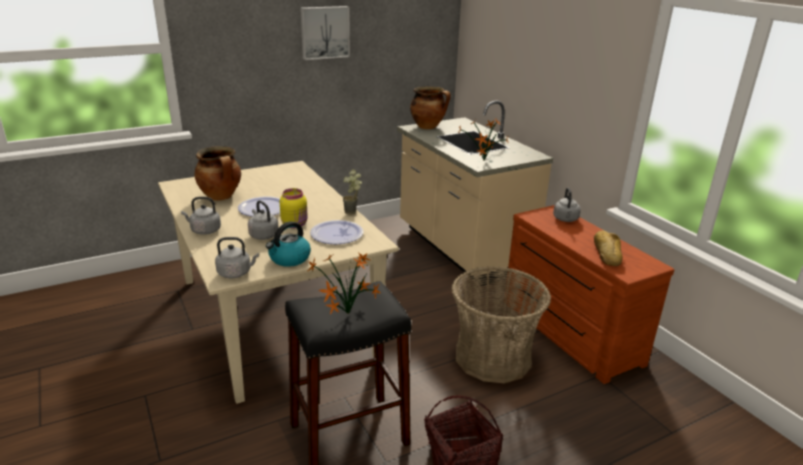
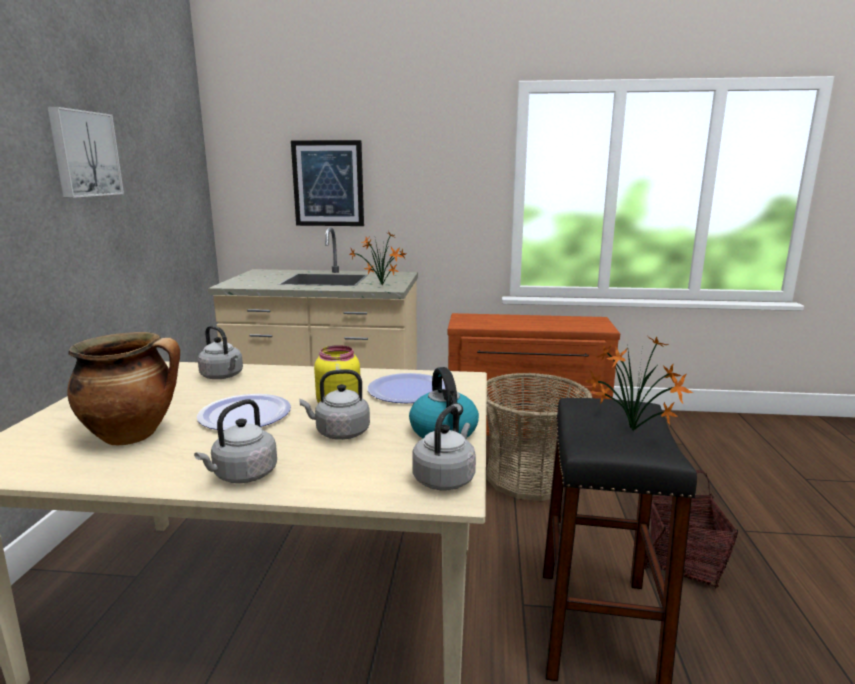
camera: 55 degrees left, 10 degrees down
(353, 213) = (363, 370): potted plant -> none
(428, 127) = (244, 281): cooking pot -> none
(516, 62) = (328, 183): none -> picture
(565, 219) = (486, 318): grey kettle -> grey kettle (223, 376)
(606, 253) = (563, 324): bread -> none

